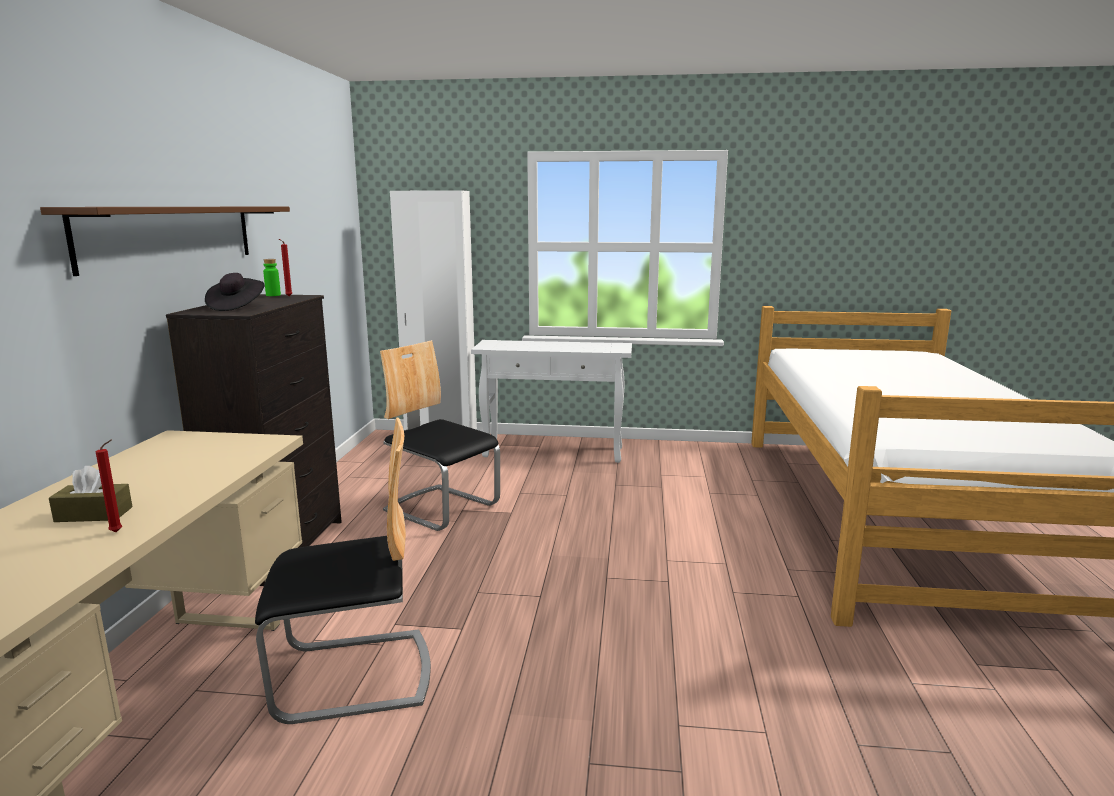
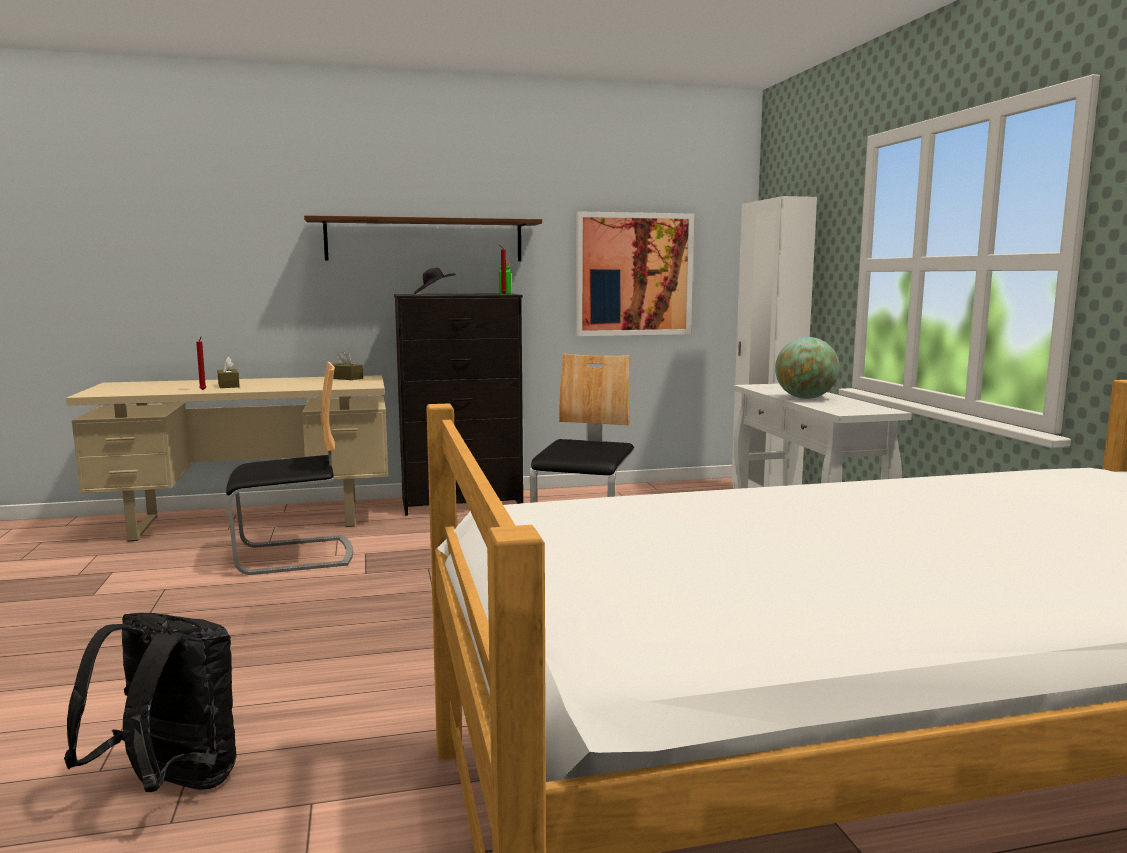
camera: 70 degrees right, 5 degrees down
(164, 447) = (345, 378): none -> brown tissue box
(312, 260) = (634, 274): none -> picture
(353, 675) = (294, 556): chair -> chair turned 75 degrees counterclockwise
(555, 347) = (805, 398): none -> globe
(901, 756) = (170, 786): none -> black backpack

